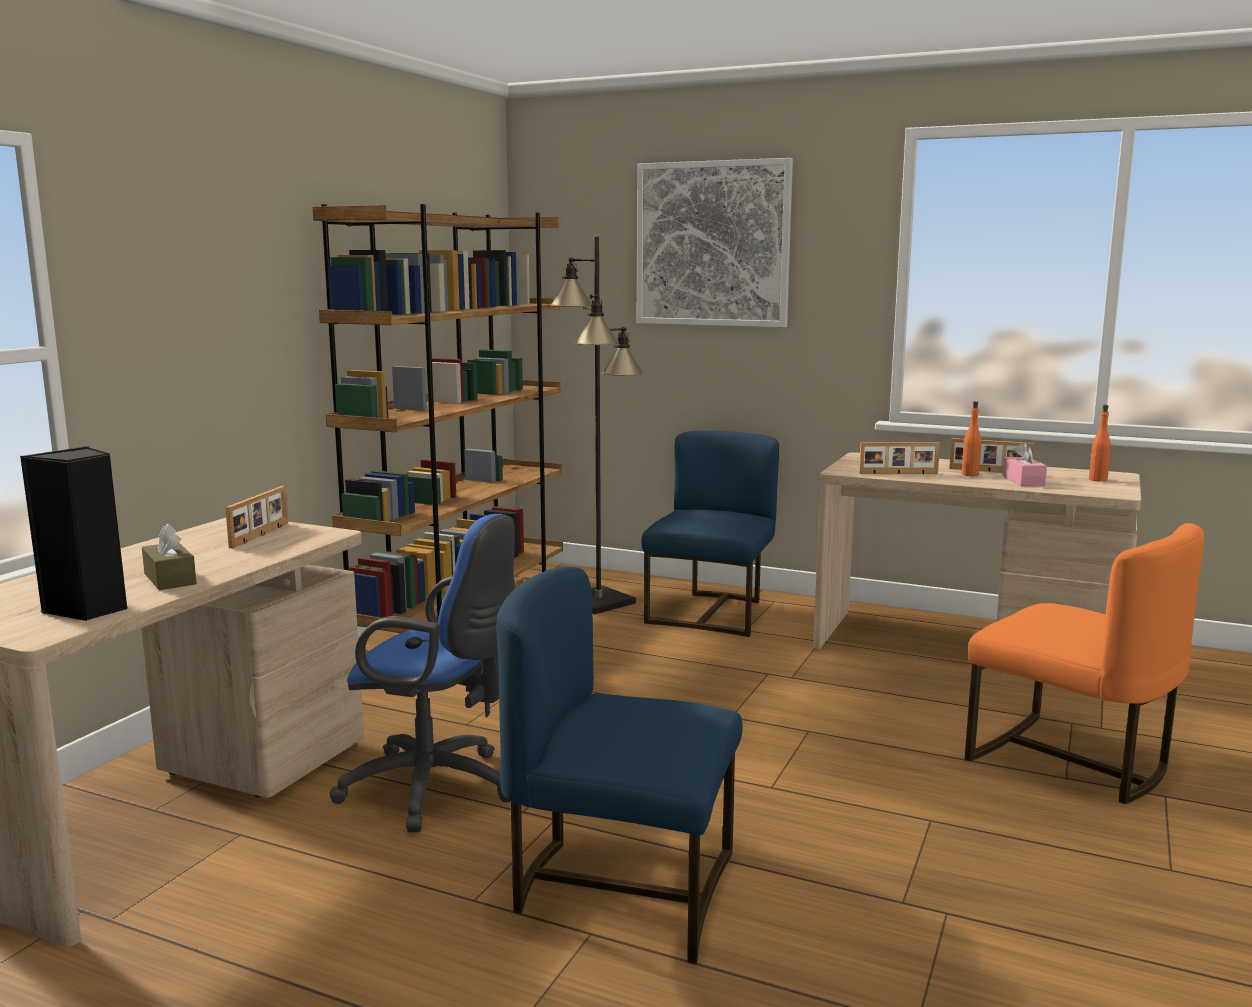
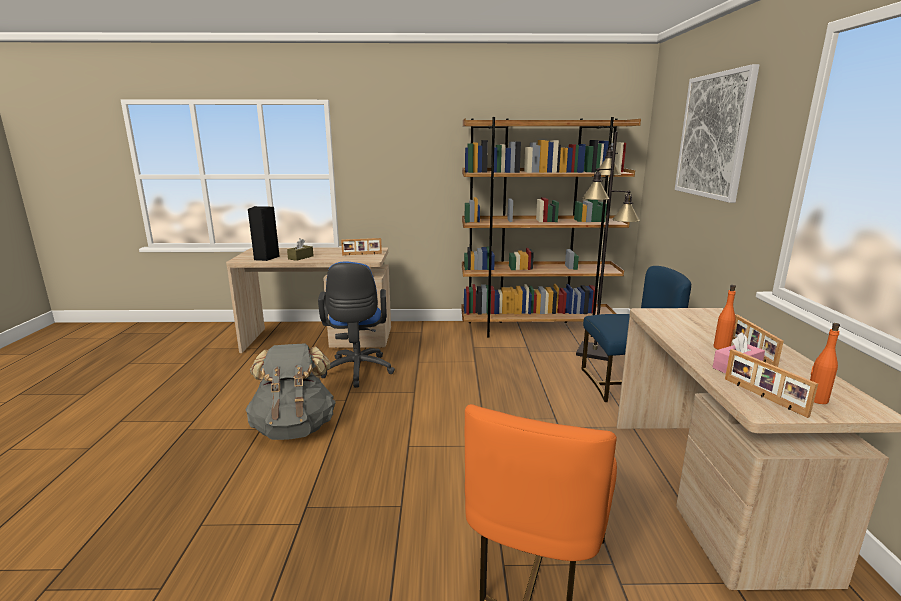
camera: 65 degrees right, 5 degrees up
(622, 889) = (294, 428): blue chair -> grey backpack
(898, 473) = (673, 327): picture frame -> picture frame (763, 397)

